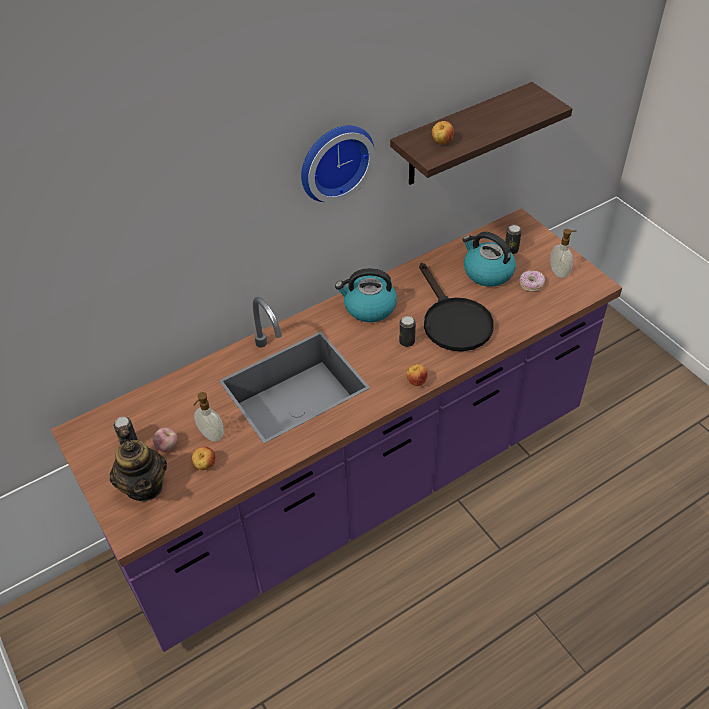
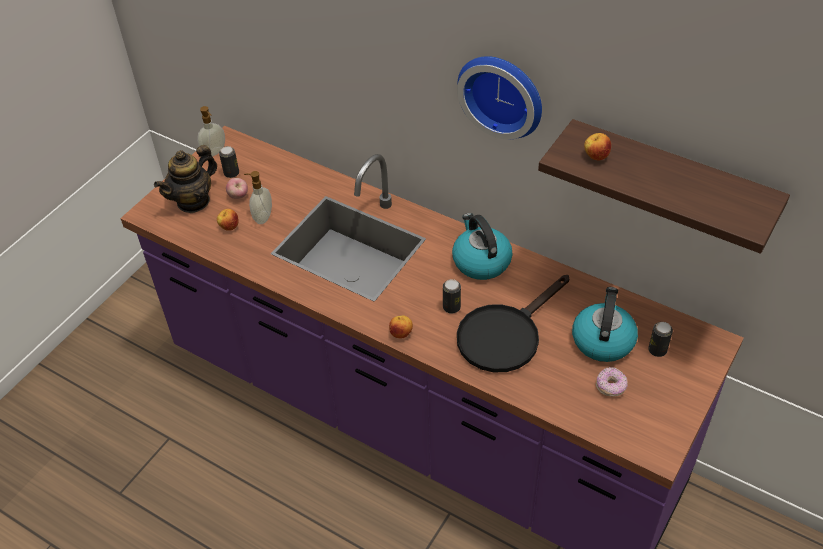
camera: 65 degrees right, 0 degrees up
(559, 272) = (653, 408): soap dispenser -> soap dispenser (215, 152)

